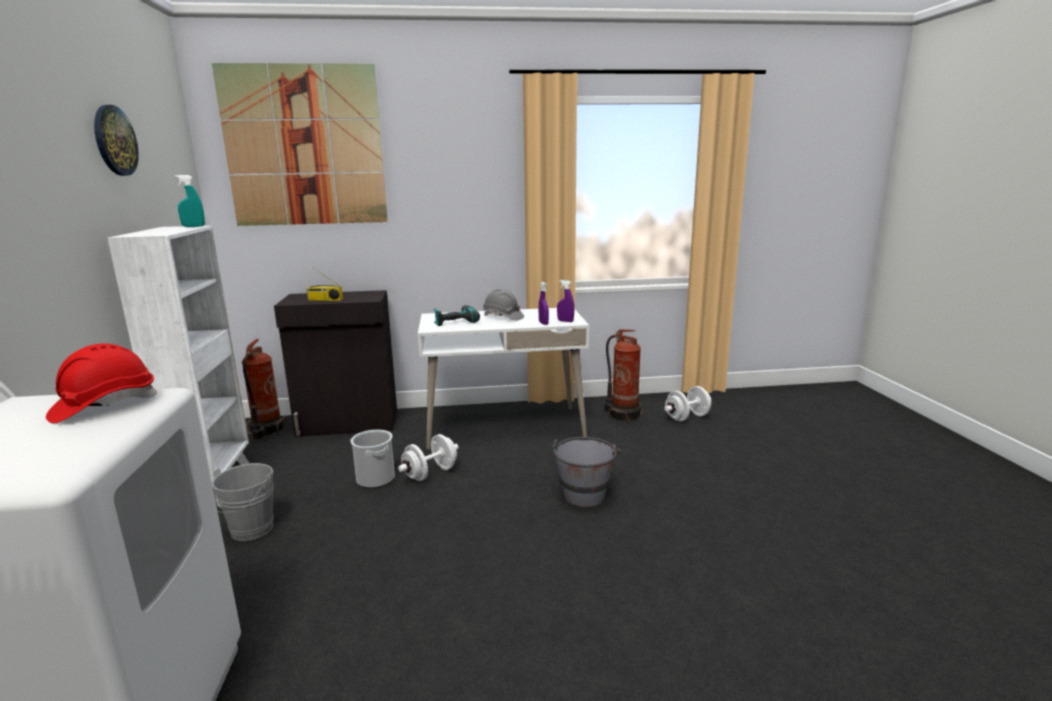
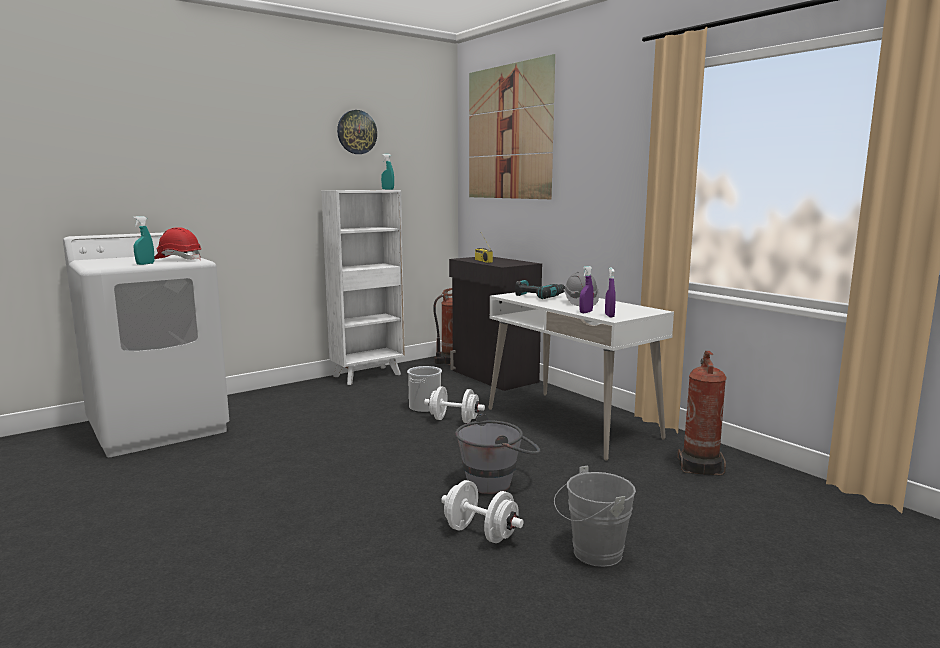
camera: 60 degrees right, 5 degrees down
(112, 432) = (145, 264): none -> turquoise spray bottle
(249, 531) = (329, 398): grey bucket -> grey bucket (592, 554)
(687, 417) = (765, 504): white dumbbell -> white dumbbell (481, 533)

